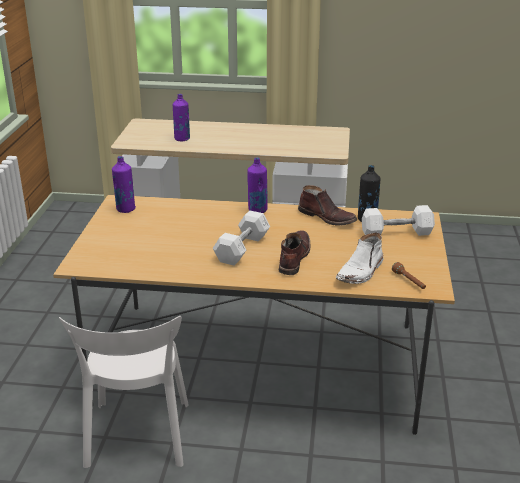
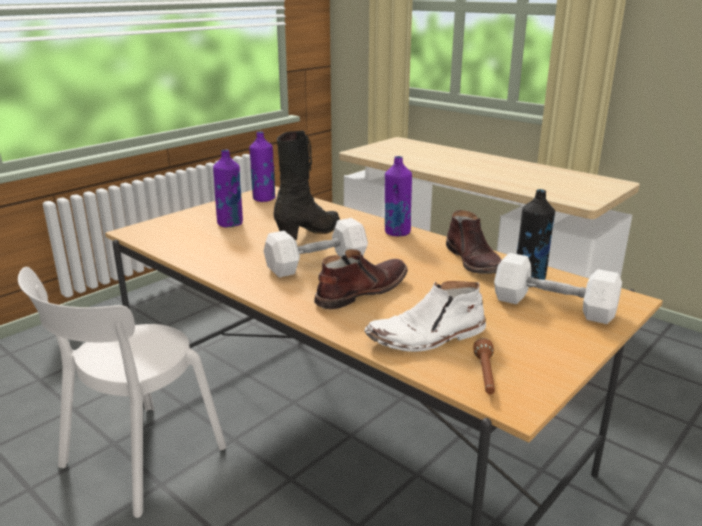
camera: 35 degrees right, 5 degrees down
(182, 139) = (418, 158): purple bottle -> purple bottle (230, 224)
(204, 228) = (310, 233): none -> black boot

